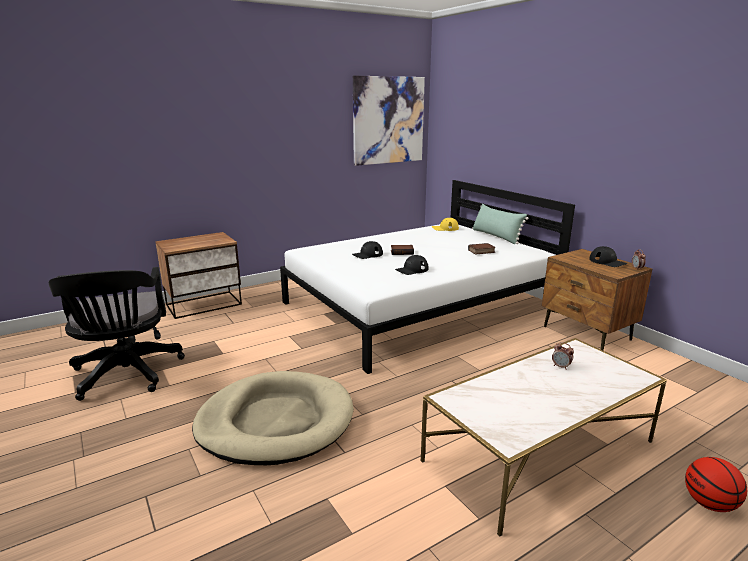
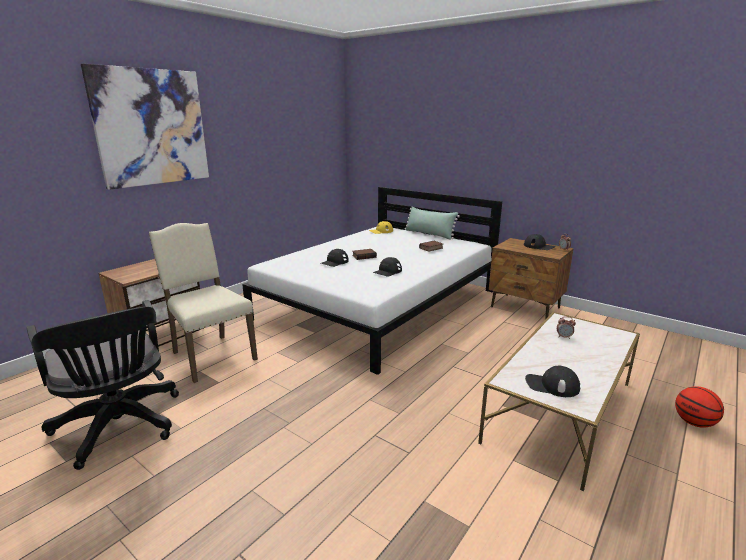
camera: 20 degrees left, 0 degrees up
(232, 329) = (211, 356): none -> beige chair
(275, 422) = (323, 440): beige dog bed -> none
(388, 120) = (314, 133): picture -> picture (151, 127)
(495, 412) = (551, 385): none -> black cap

